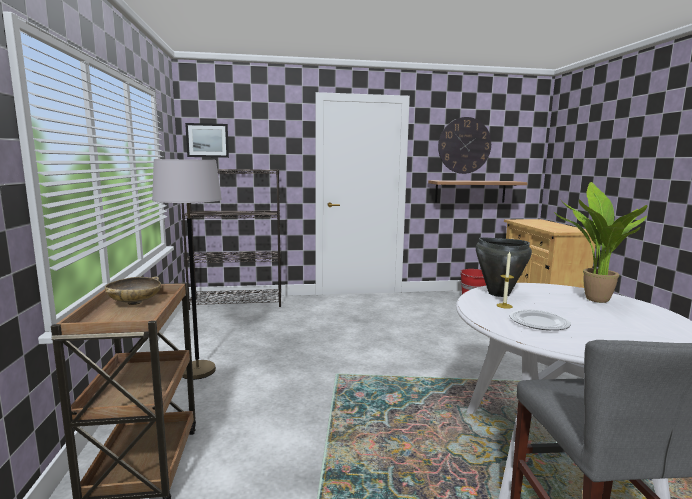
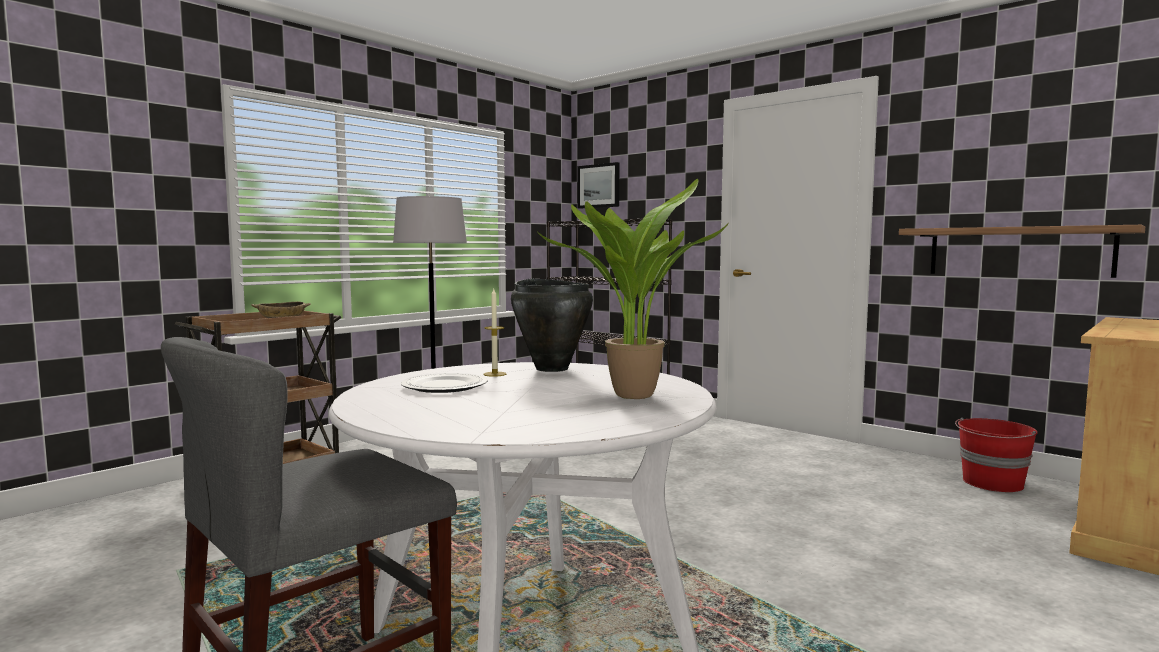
camera: 50 degrees right, 5 degrees down
(464, 145) = (1001, 154): wall clock -> none

